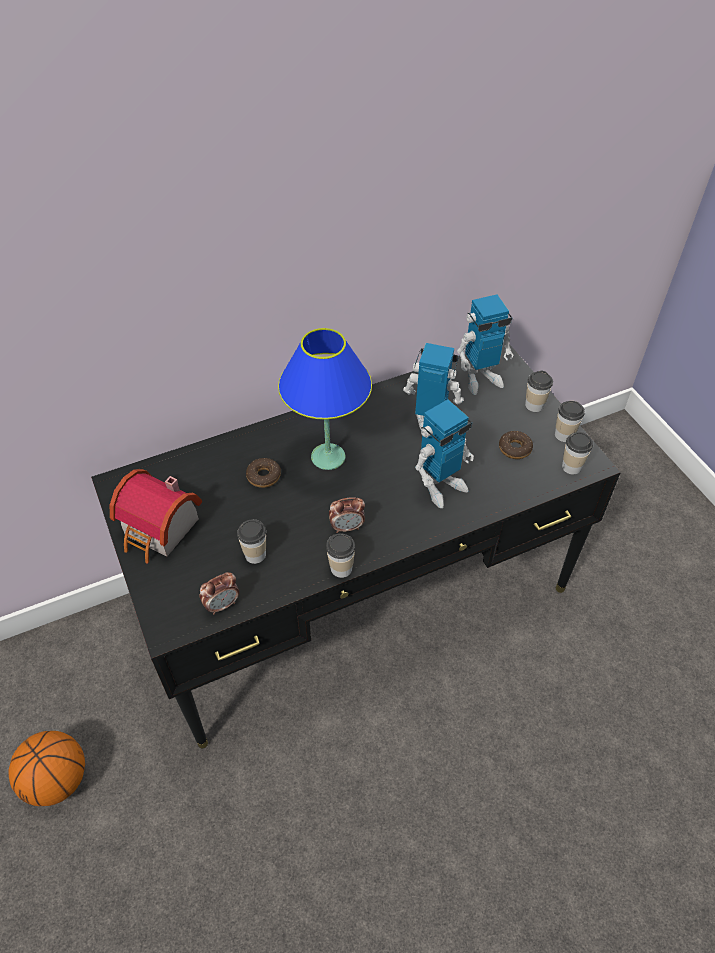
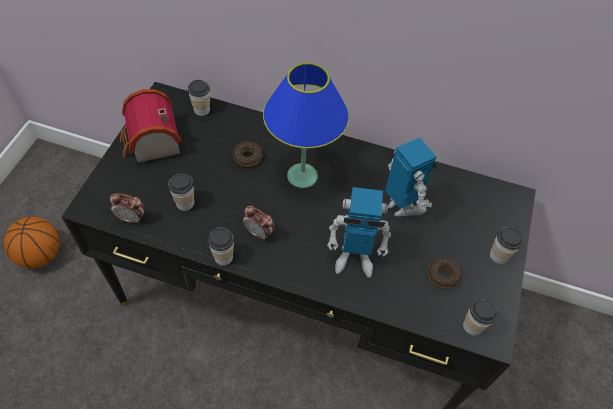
camera: 40 degrees right, 5 degrees up
(481, 378) = (478, 203): toy robot -> none
(564, 435) = (496, 297): cup -> cup (202, 110)

